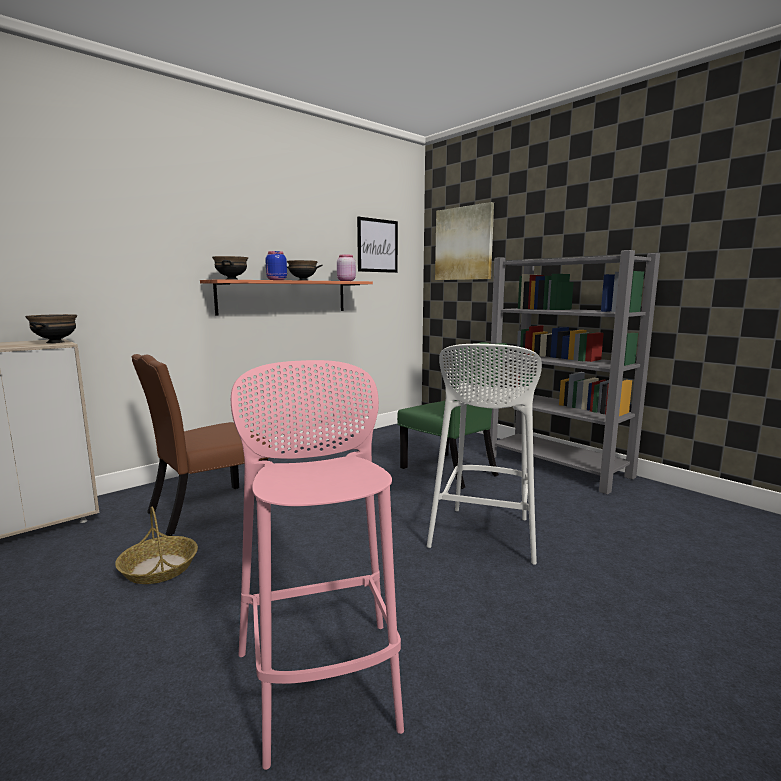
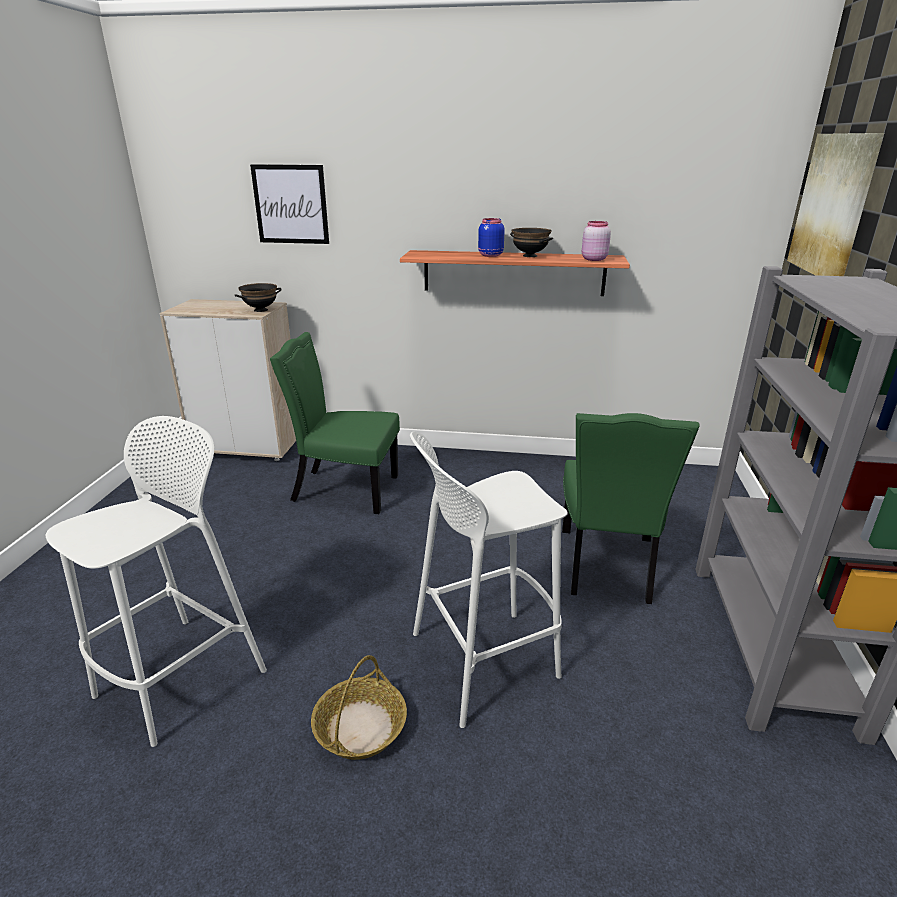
camera: 50 degrees right, 15 degrees up
(159, 568) = (251, 525): basket -> basket (360, 727)
(210, 509) = (347, 490): brown chair -> green chair
(232, 279) = (425, 256): black bowl -> none
(322, 682) = (181, 677): pink stool -> white stool
(377, 245) = (686, 199): picture -> picture (291, 204)

